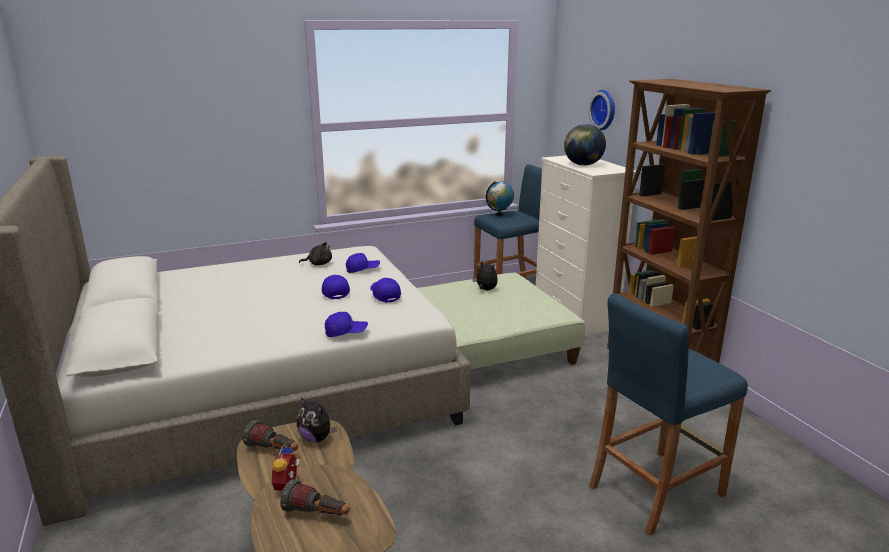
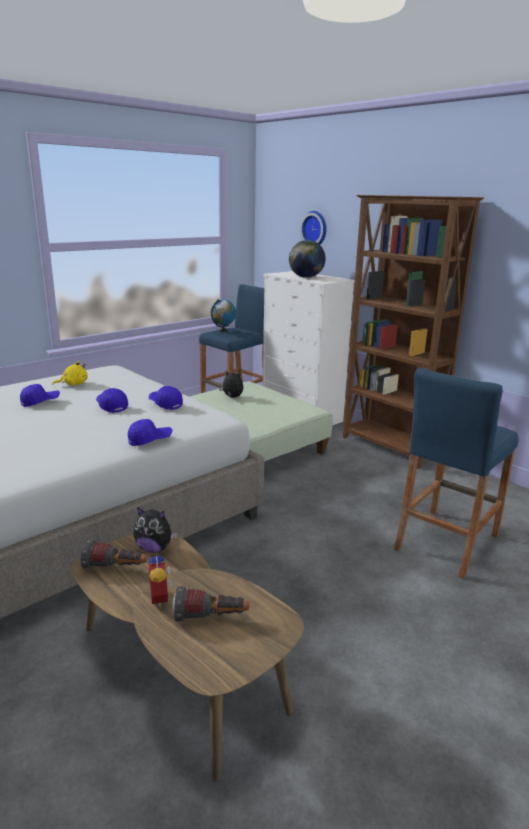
camera: 20 degrees left, 0 degrees up
(318, 264) = (73, 384): black plush toy -> yellow plush toy
(362, 269) = (124, 385): blue cap -> blue cap (40, 402)

